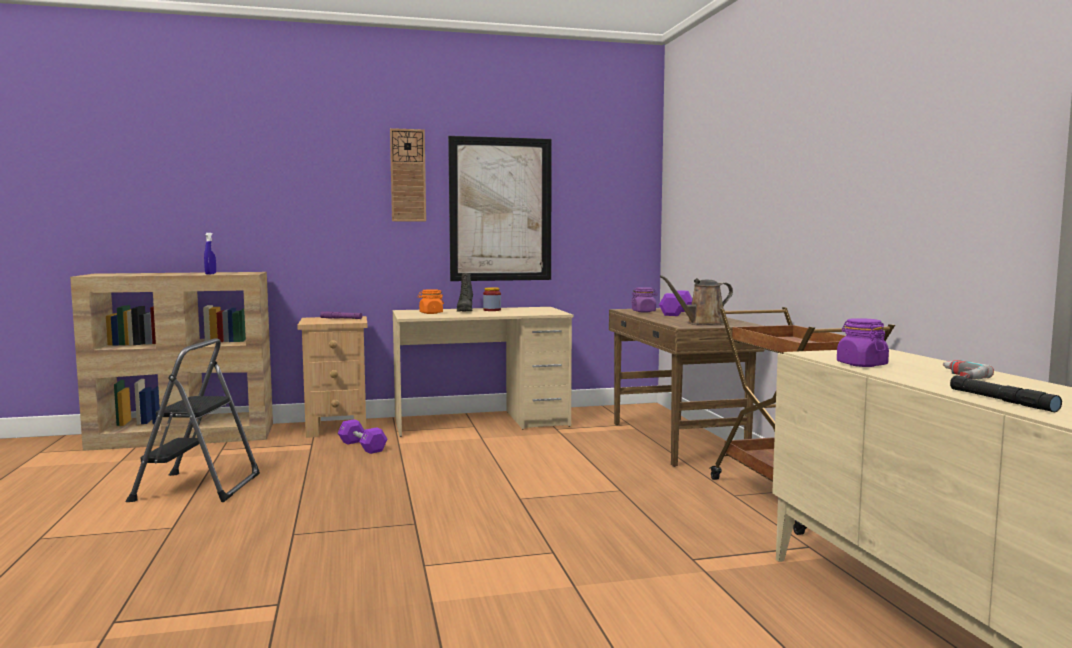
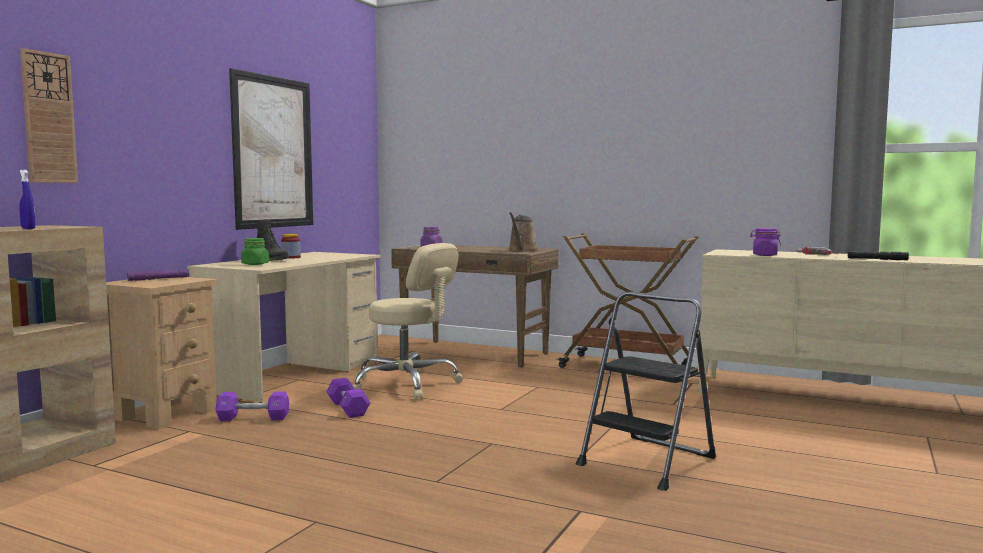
camera: 50 degrees left, 0 degrees up
(201, 487) = (213, 493): black step ladder -> black step ladder (650, 459)
(408, 175) = (195, 108): wall clock -> wall clock (48, 118)
(431, 313) = (255, 264): orange jar -> green jar
(524, 454) = (409, 385): none -> beige office chair
(676, 313) = (459, 247): purple dumbbell -> purple dumbbell (348, 408)

